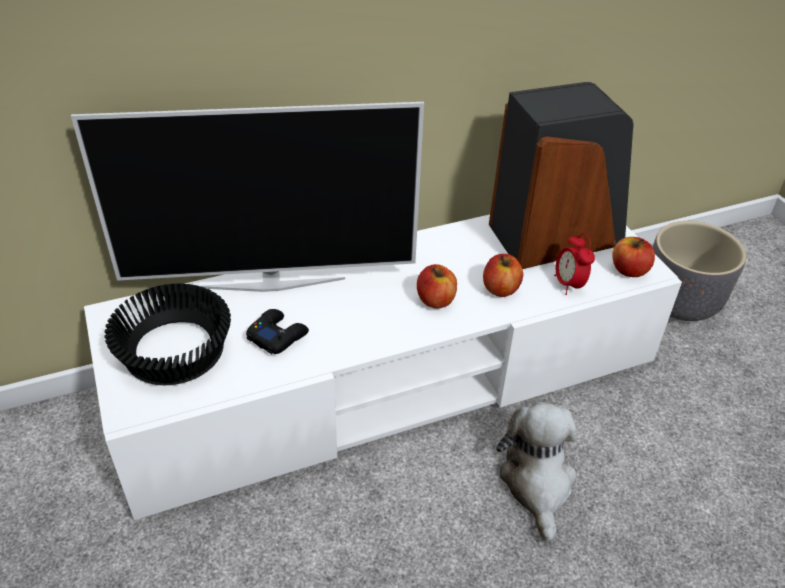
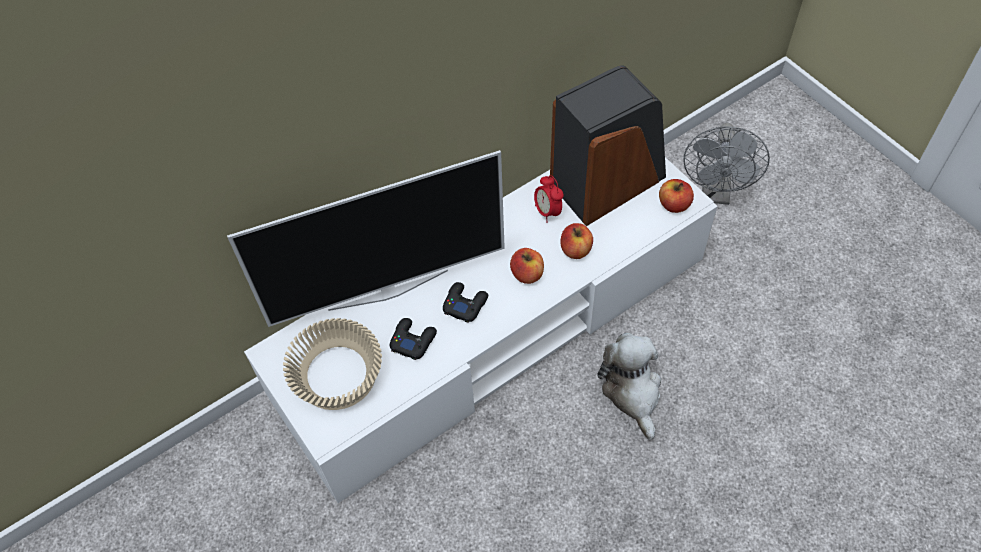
camera: 10 degrees left, 15 degrees up
(172, 351) = (335, 375): black bowl -> beige bowl
(352, 314) = (465, 304): none -> black game controller
(569, 284) = (629, 231): alarm clock -> alarm clock (547, 211)
(680, 303) = (716, 192): grey planter -> grey fan

